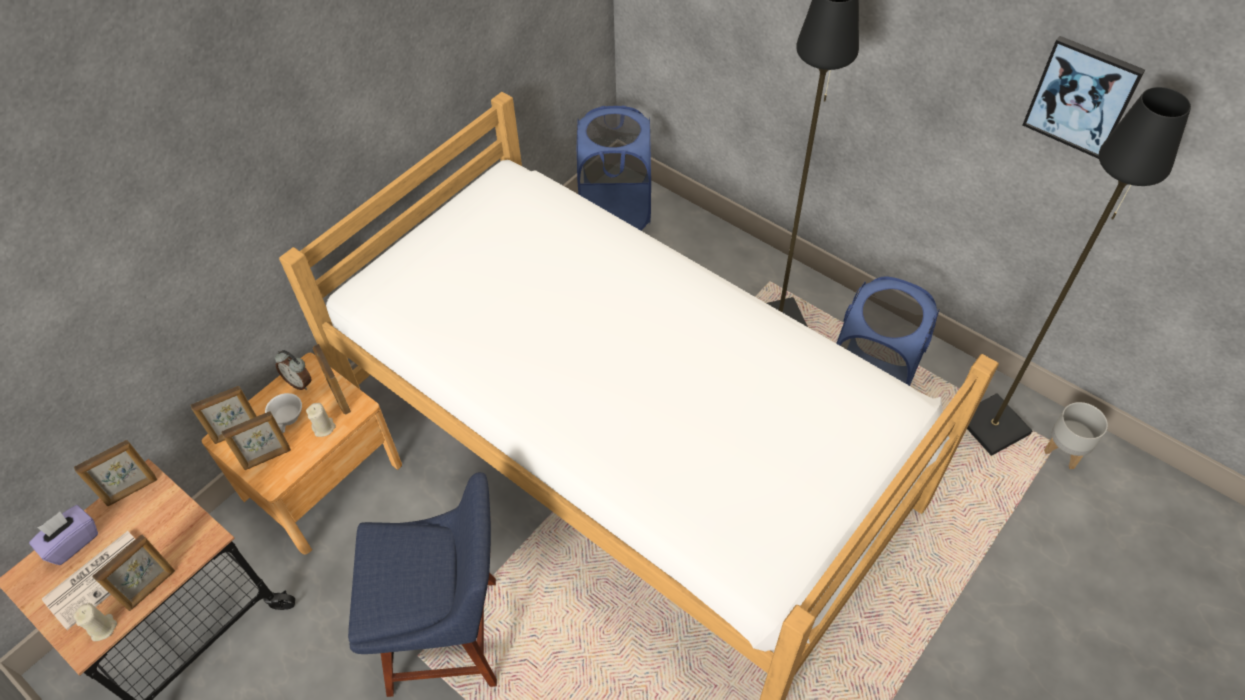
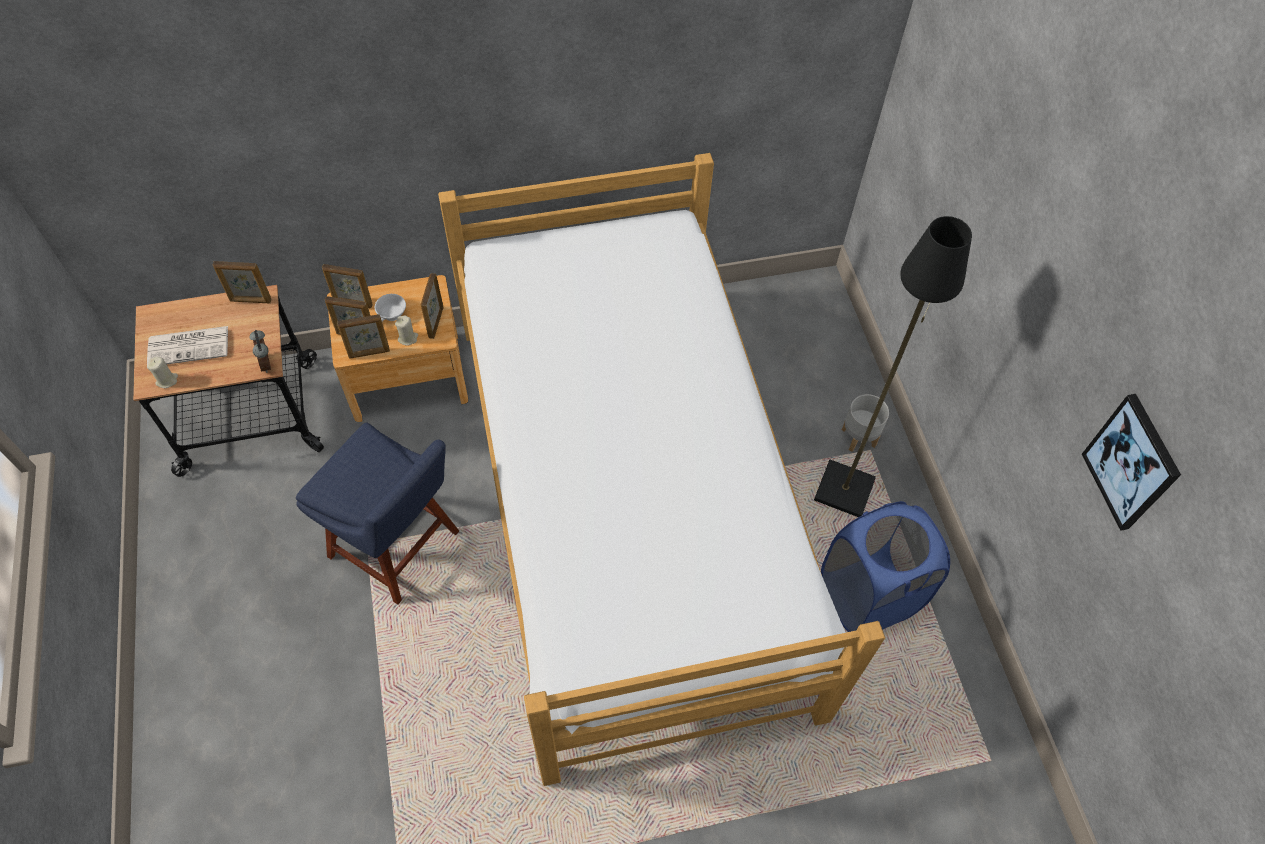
camera: 35 degrees right, 5 degrees up
(72, 542) = (193, 311): purple tissue box -> none
(151, 589) = (211, 374): picture frame -> picture frame (369, 353)
(299, 382) = (419, 293): alarm clock -> alarm clock (268, 363)
(616, 212) = (795, 308): blue laundry basket -> none
(994, 426) = (949, 705): black floor lamp -> none
(1064, 450) = (993, 771): grey planter -> grey planter (859, 437)

